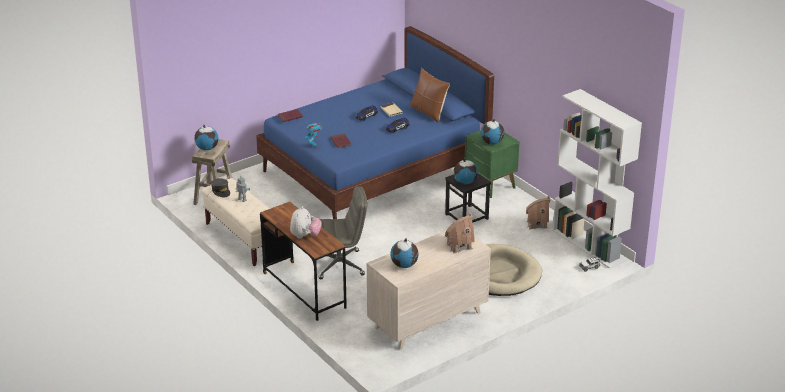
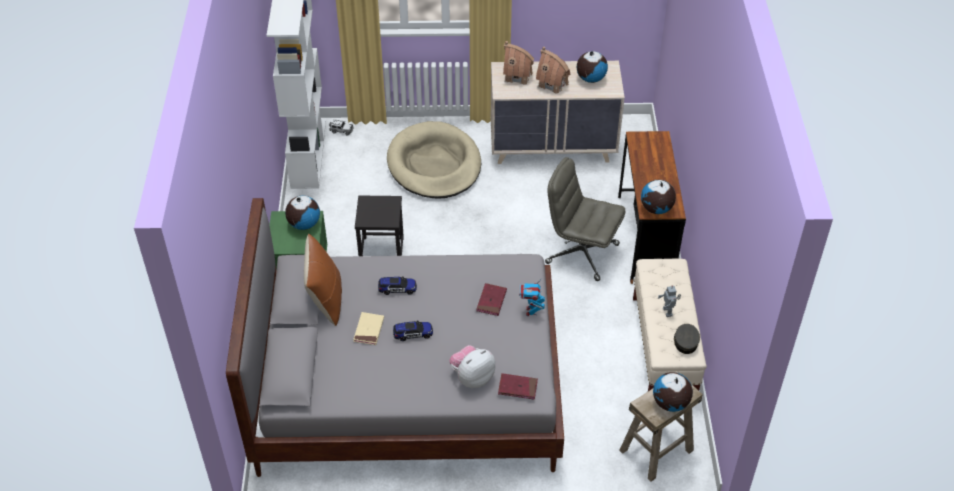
camera: 145 degrees left, 15 degrees up
(305, 236) = (658, 161): plush toy -> plush toy (472, 378)
(375, 171) = (408, 387): blue bed -> grey bed
(465, 182) = (386, 208): globe -> globe (656, 209)
(537, 224) = (322, 204): toy house -> toy house (552, 84)

